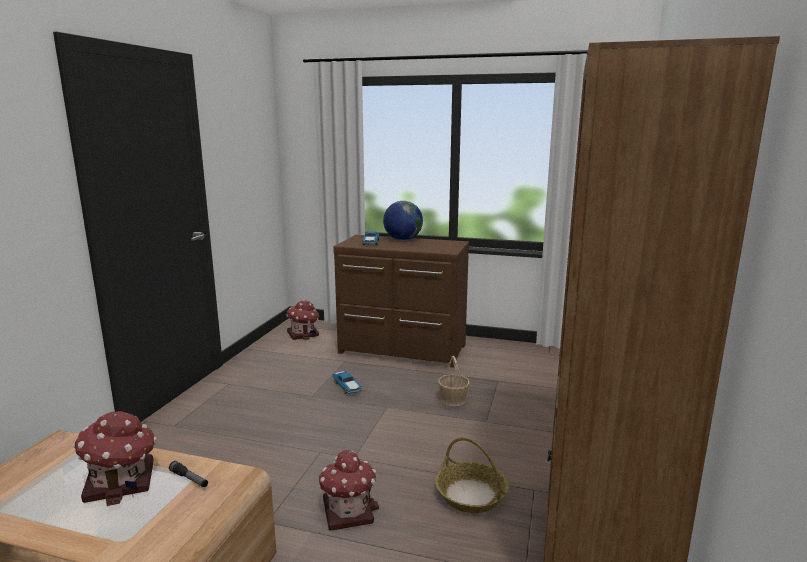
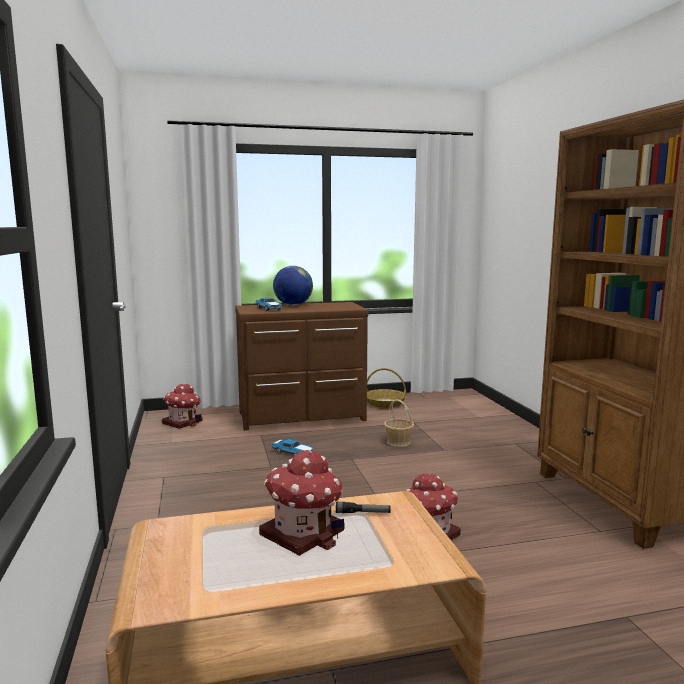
camera: 30 degrees left, 5 degrees down
(471, 495) = (501, 496): basket -> basket (385, 403)

